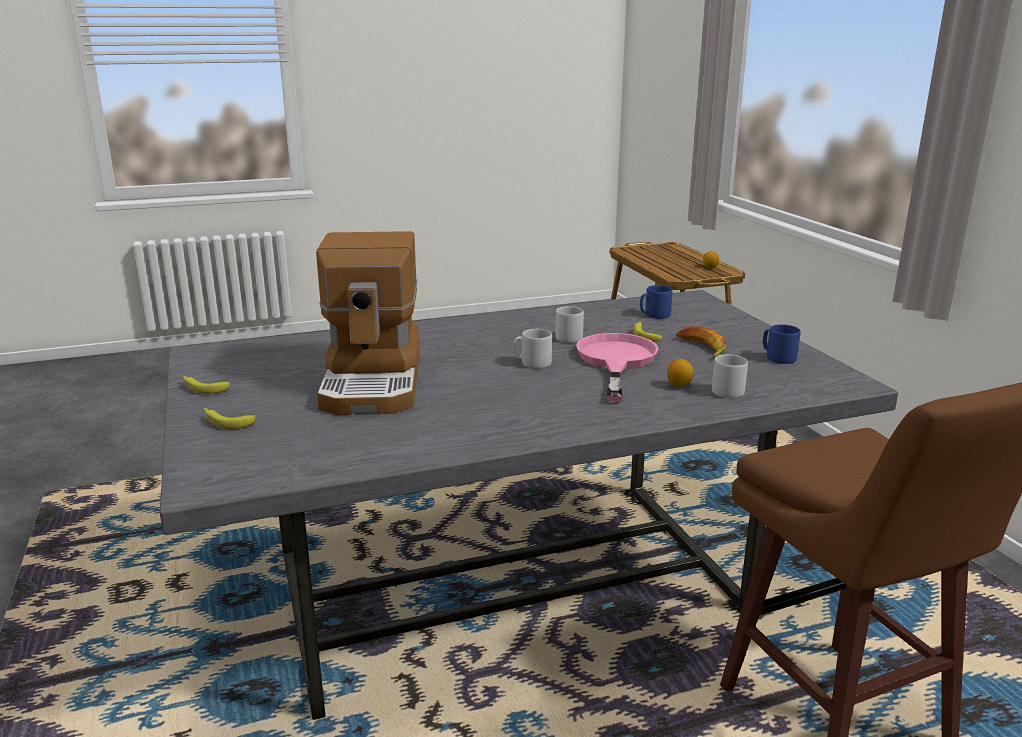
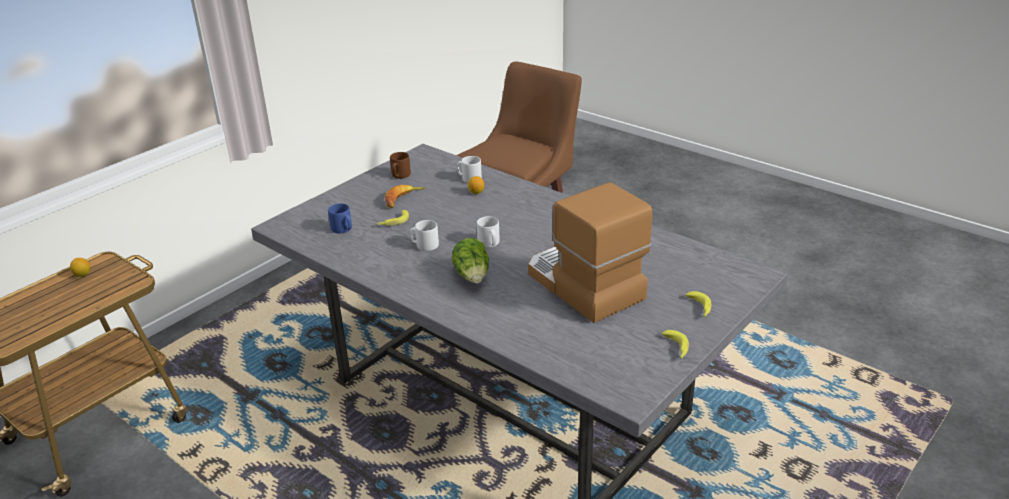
camera: 120 degrees left, 10 degrees up
(374, 381) = (582, 286): coffee machine -> coffee machine turned 90 degrees counterclockwise
(478, 343) = (473, 276): none -> lettuce
(616, 361) = (456, 218): pink frying pan -> none
(777, 357) = (400, 175): blue mug -> brown mug

